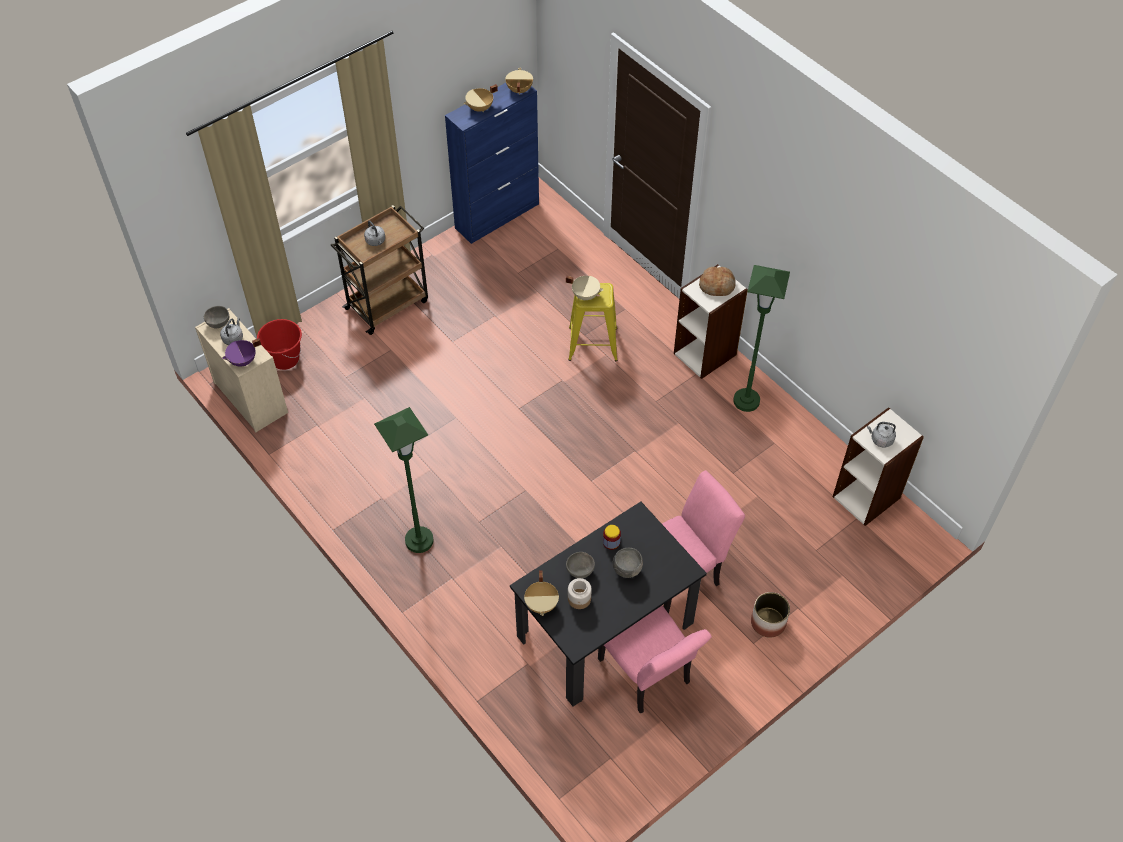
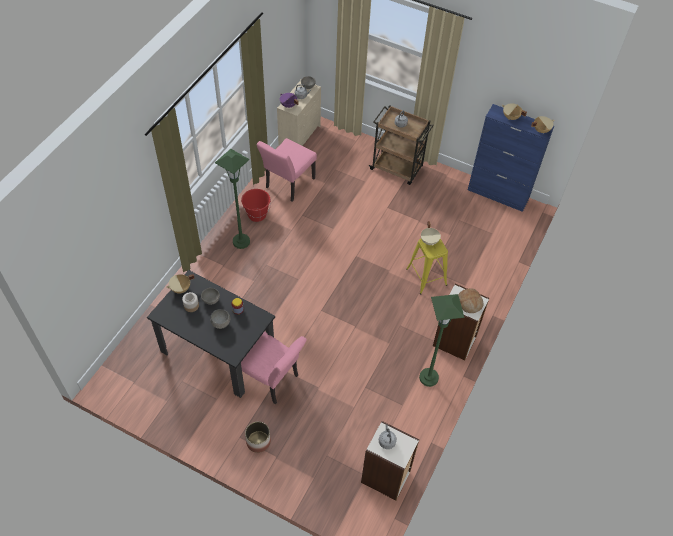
camera: 65 degrees right, 0 degrees up
(285, 359) = (332, 140): red bucket -> red bucket (257, 215)
(648, 676) = (194, 385): pink chair -> pink chair (287, 185)

